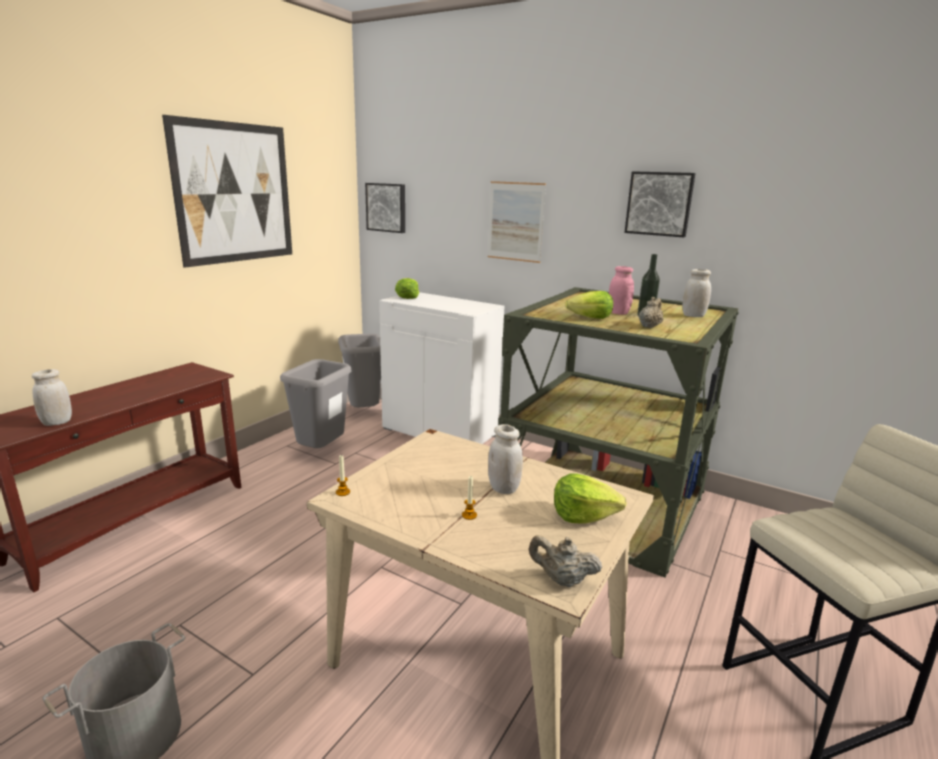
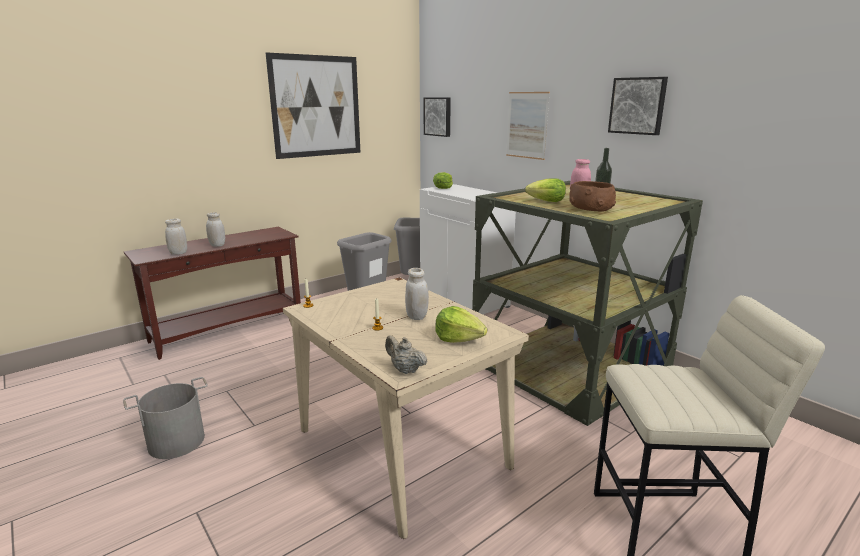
camera: 20 degrees right, 0 degrees up
(649, 326) = (590, 209): beige teapot -> brown bowl
(693, 316) = (647, 204): white jar -> white jar (217, 245)

